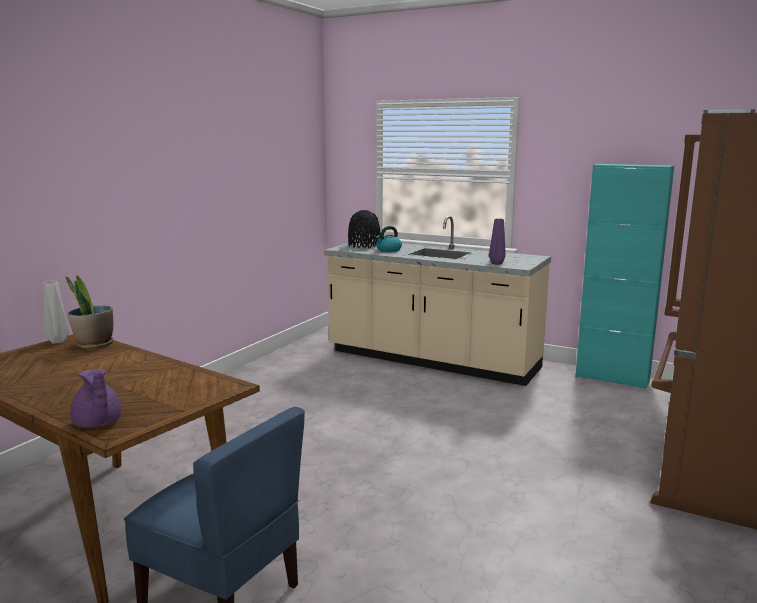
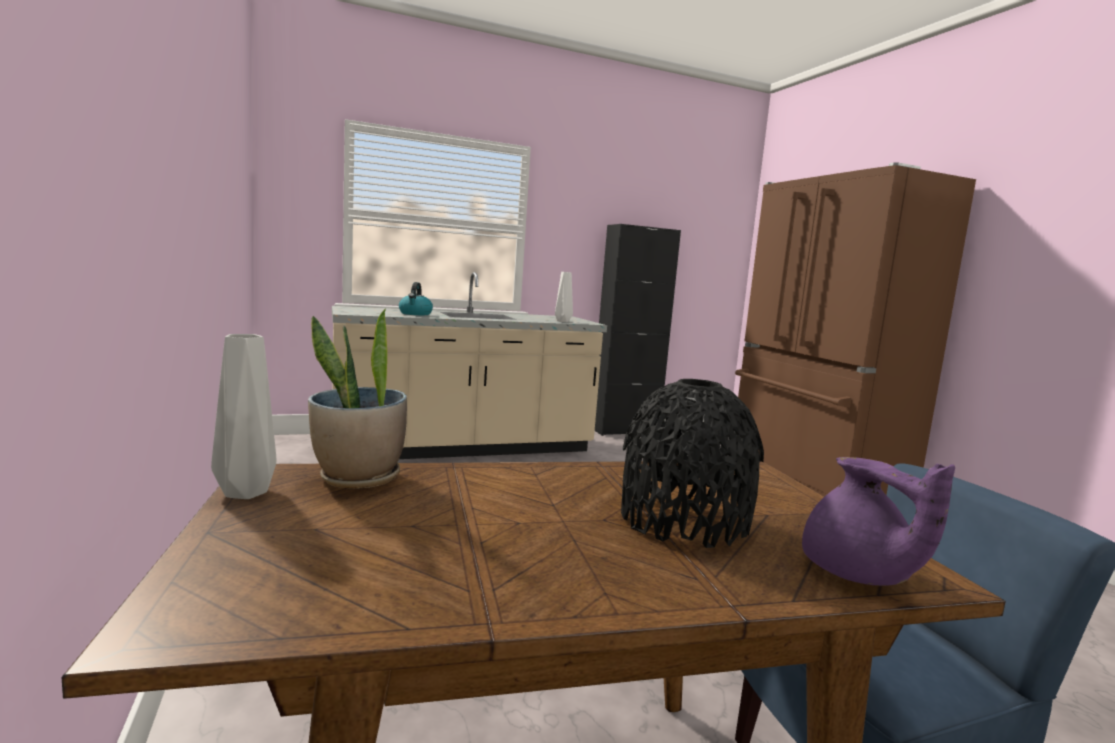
camera: 50 degrees left, 5 degrees down
(97, 424) = (857, 575): purple teapot -> purple teapot turned 60 degrees clockwise
(364, 246) = (367, 310): black vase -> black vase (684, 521)
(496, 263) = (562, 321): purple vase -> white vase
(612, 378) = (624, 430): turquoise cabinet -> black cabinet

